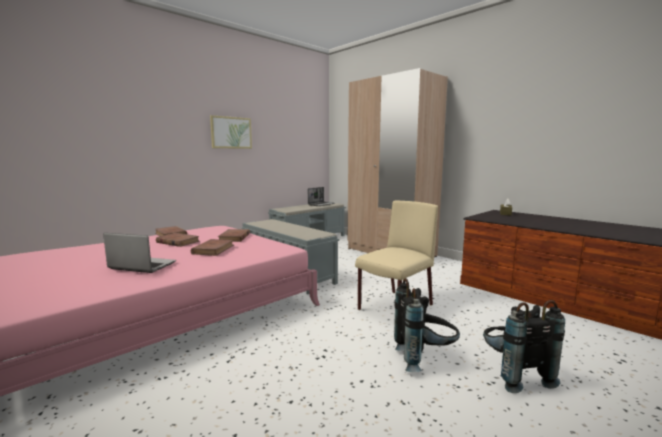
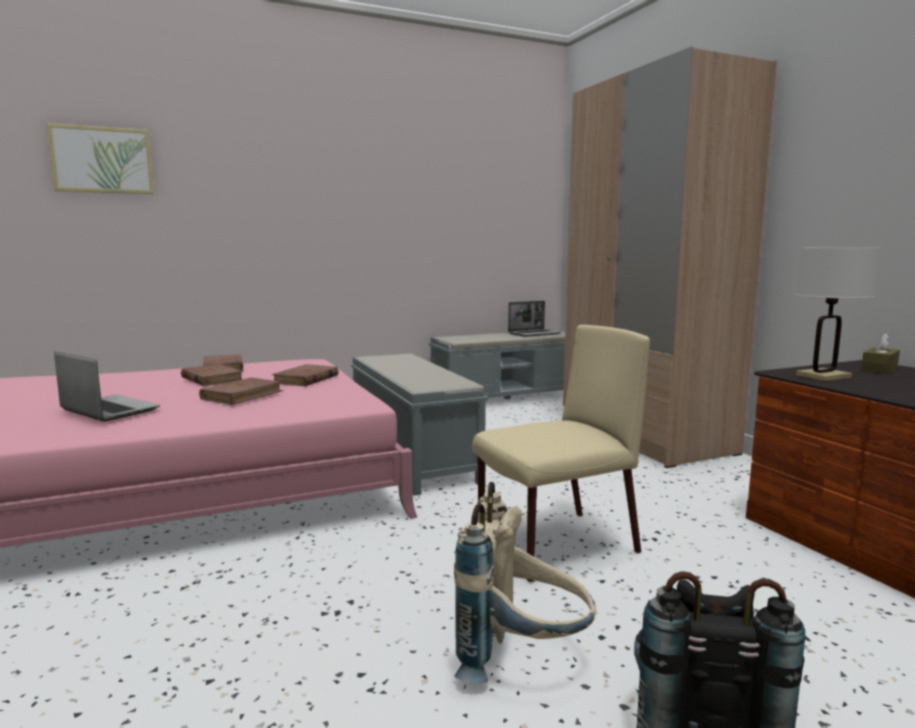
camera: 20 degrees right, 0 degrees up
(231, 132) = (363, 199): picture -> picture (102, 160)
(424, 359) = (522, 661): black backpack -> beige backpack
(491, 218) = (823, 376): none -> white table lamp

